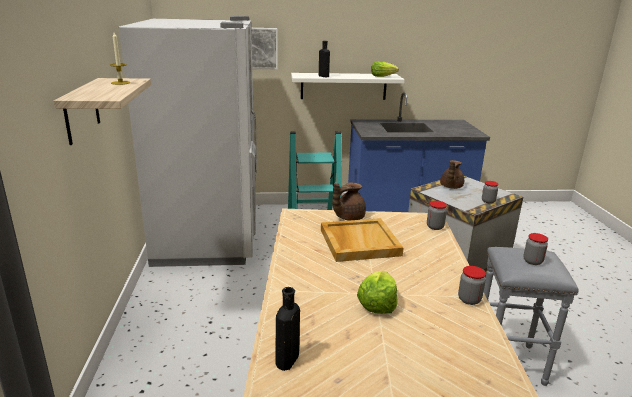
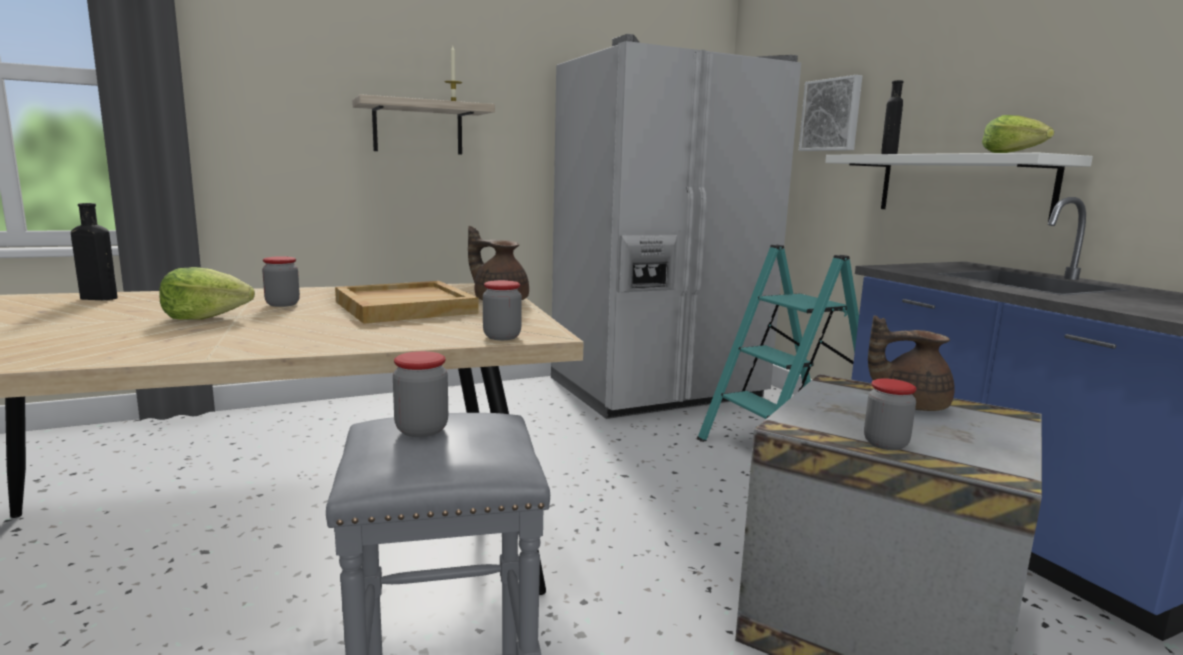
camera: 70 degrees right, 10 degrees down
(469, 299) = (199, 352): jar -> jar (282, 304)

